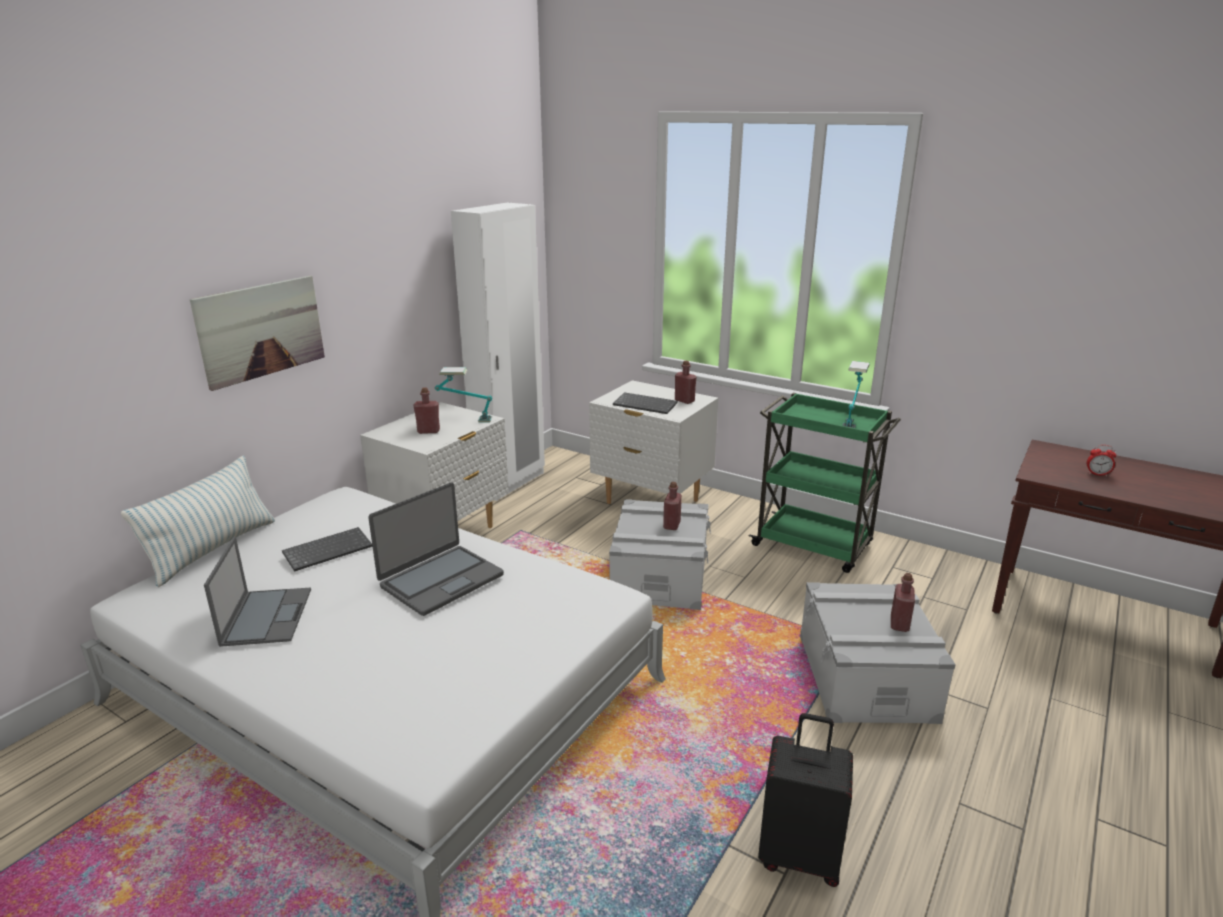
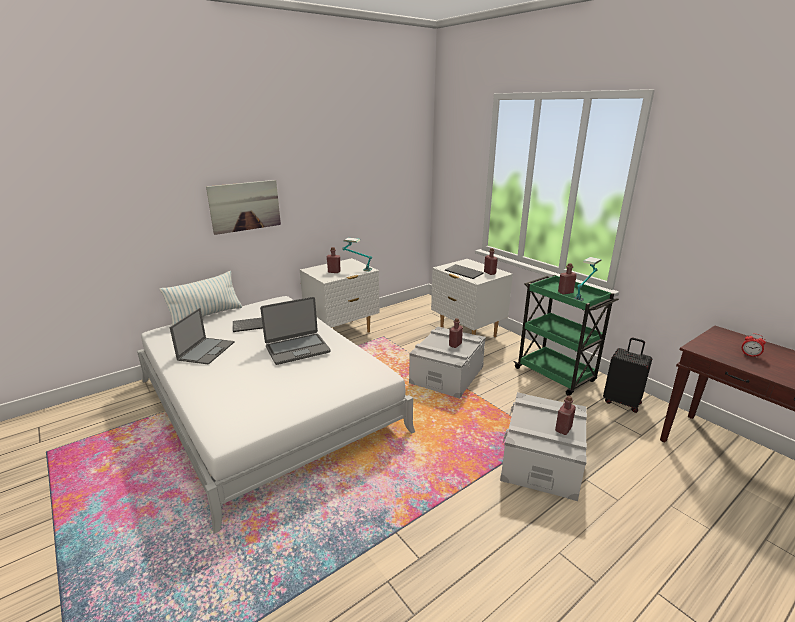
camera: 20 degrees right, 0 degrees up
(510, 483) = (393, 310): white wardrobe -> none
(799, 856) = (434, 551): black suitcase -> black suitcase (622, 402)
(823, 418) = (565, 292): none -> red bottle

